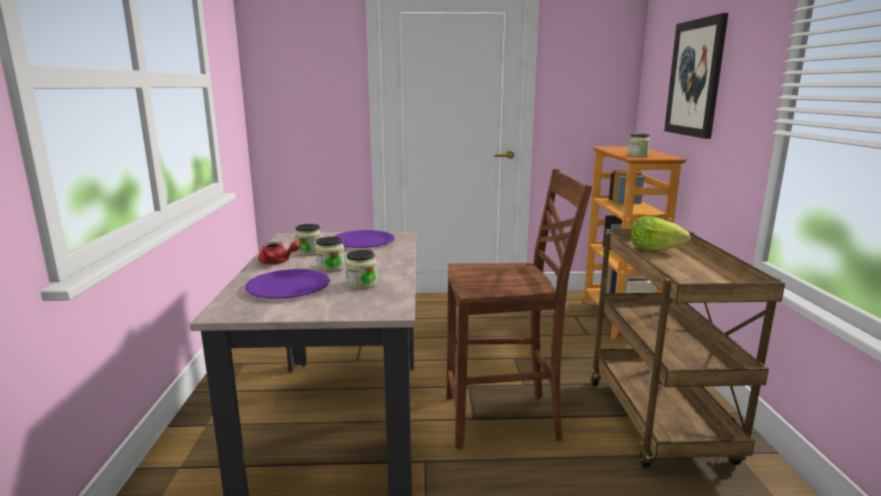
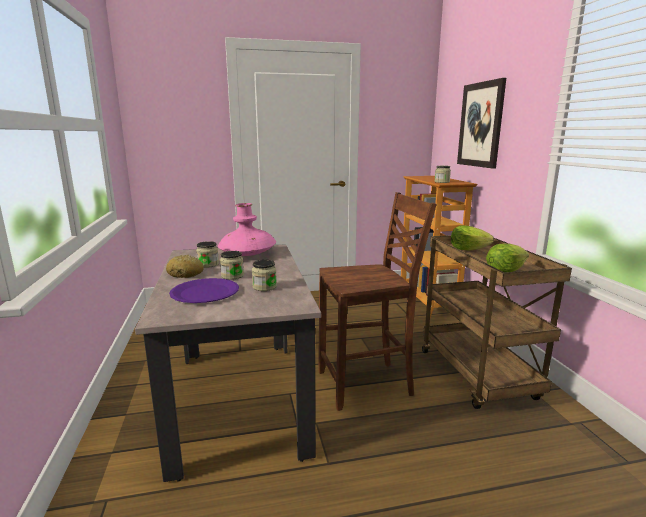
camera: 10 degrees left, 0 degrees up
(278, 262) = (186, 274): red teapot -> bread
(362, 241) = (247, 254): purple plate -> pink vase
(690, 282) = (505, 271): none -> lettuce

